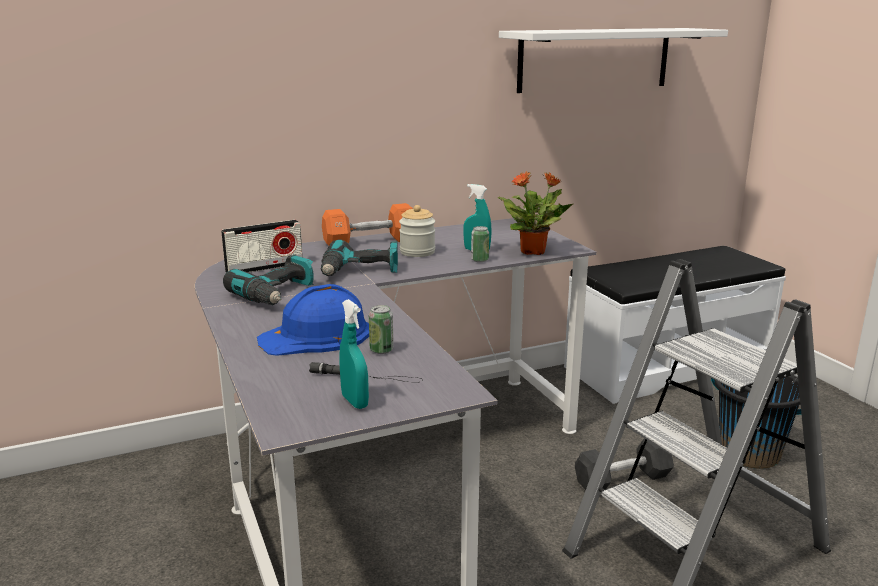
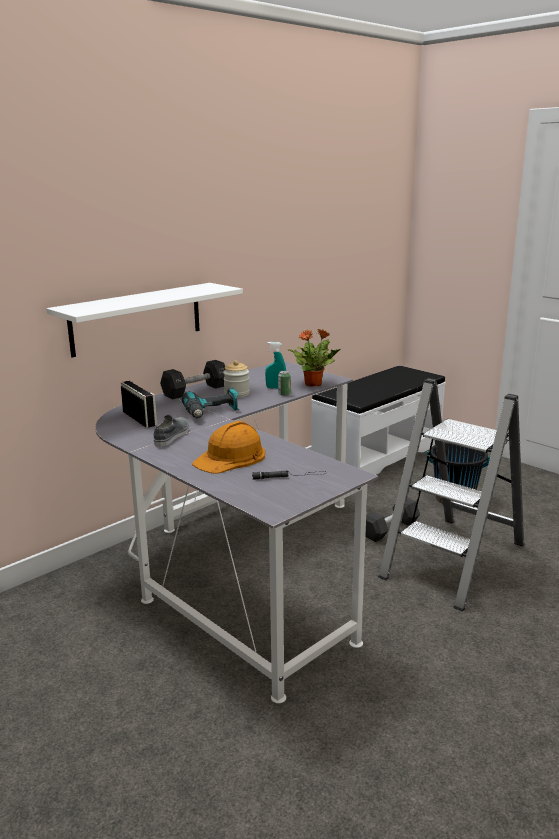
camera: 20 degrees left, 0 degrees up
(264, 267) = (139, 418): radio -> radio turned 75 degrees counterclockwise
(278, 294) = (172, 435): power drill -> grey shoe
(317, 336) = (231, 457): blue hard hat -> orange hard hat
(355, 402) = (298, 490): turquoise spray bottle -> none
(370, 242) = (195, 391): orange dumbbell -> black dumbbell
(381, 350) = (282, 459): can -> none
(594, 59) = (318, 245): white shelf -> white shelf (137, 318)

